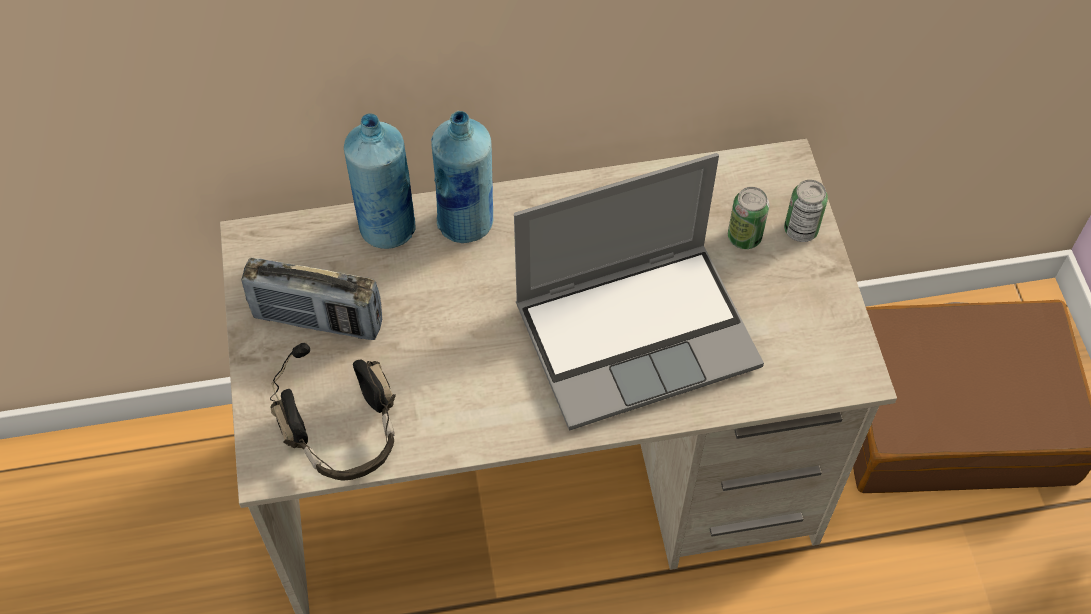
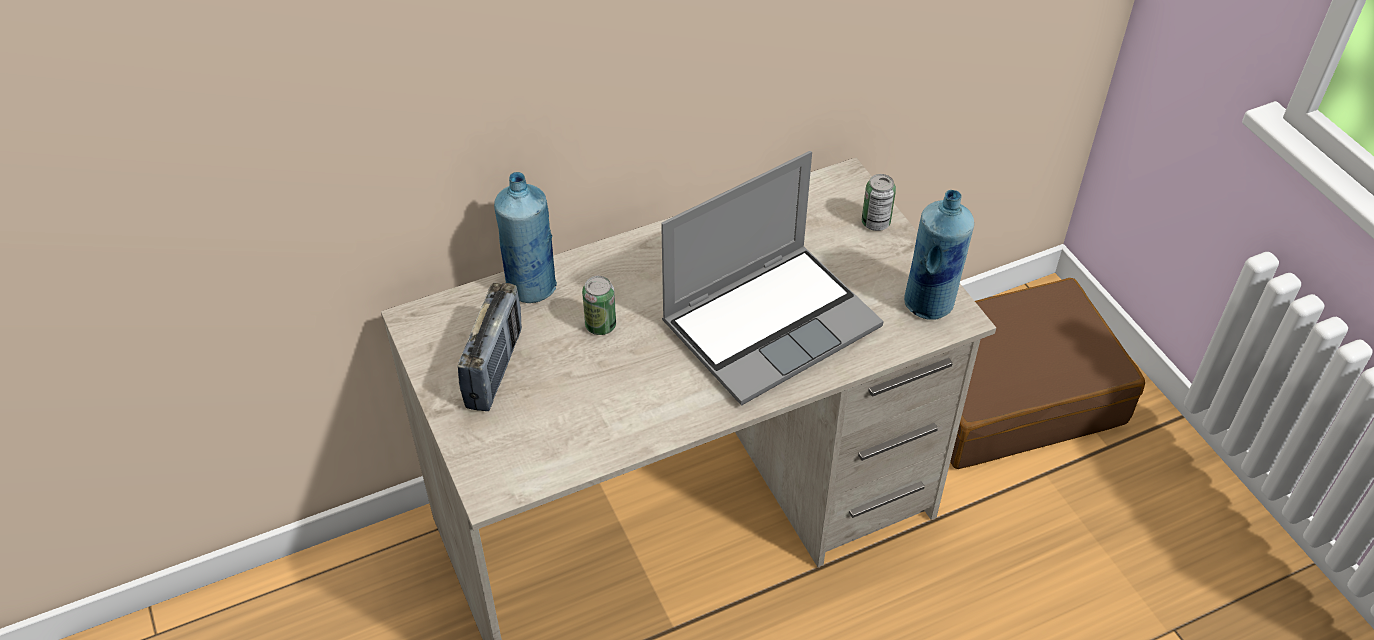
camera: 15 degrees left, 10 degrees down
(318, 320) = (494, 368): radio -> radio turned 75 degrees counterclockwise
(345, 434) = (548, 451): black headphones -> none
(466, 223) = (598, 270): blue bottle -> blue bottle (929, 303)
(744, 237) = (832, 236): can -> can (600, 325)

